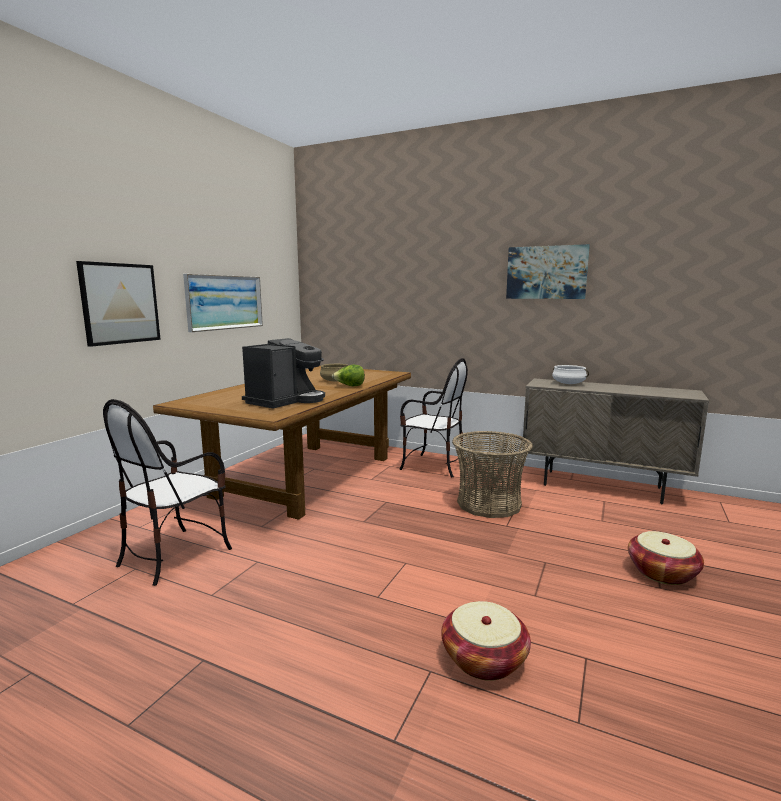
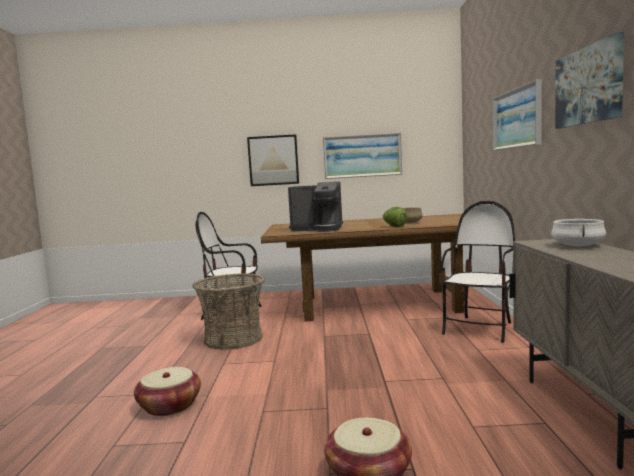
camera: 65 degrees right, 5 degrees down
(431, 282) = (516, 119): none -> picture
(433, 466) = (480, 329): chair -> chair turned 150 degrees counterclockwise
(489, 504) = (425, 366): basket -> basket (233, 339)

